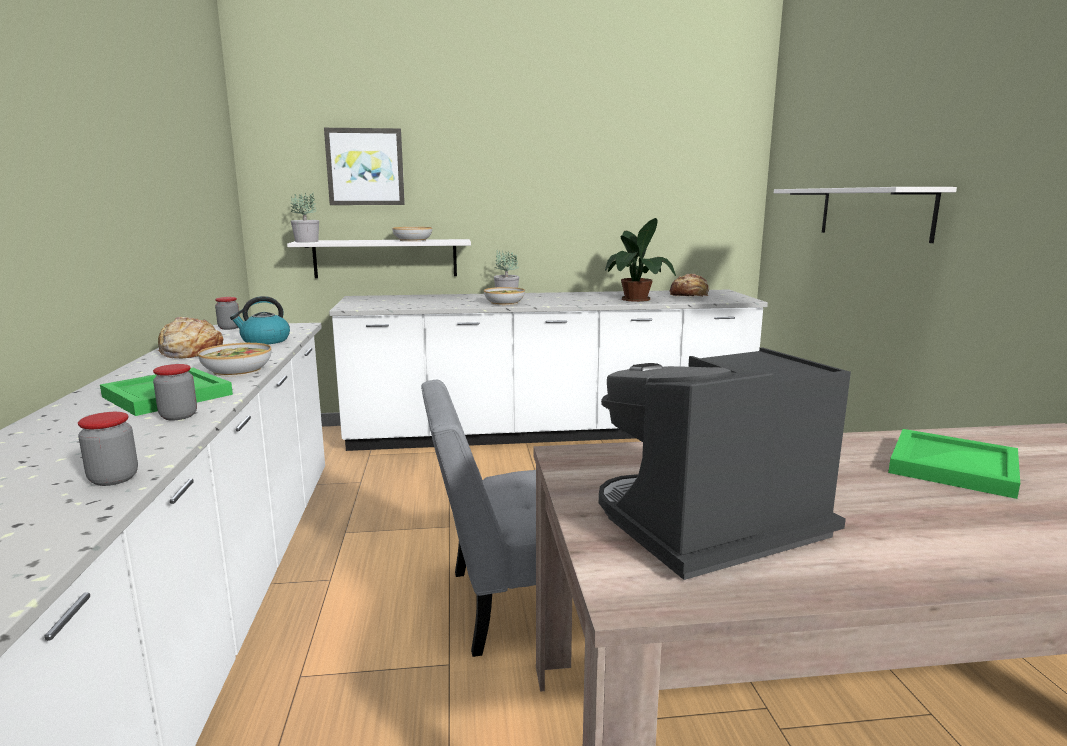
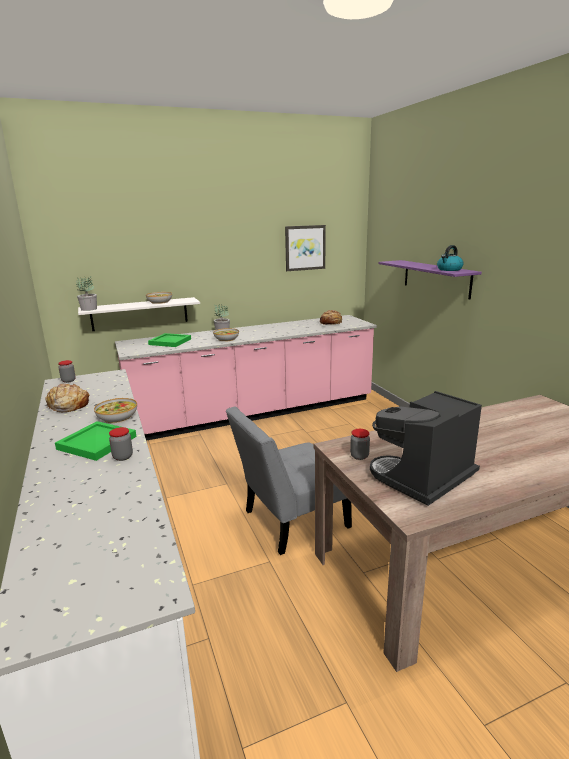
camera: 15 degrees left, 5 degrees up
(113, 479) = (138, 503): jar -> jar (359, 456)
(264, 341) = (106, 390): kettle -> kettle (449, 269)
(365, 167) = (122, 255): picture -> picture (305, 248)
(549, 433) = (254, 413): white counter -> pink counter
(636, 299) = (303, 329): potted plant -> none
(874, 212) = (436, 278): white shelf -> purple shelf
(955, 467) = (505, 427): green tray -> green tray (171, 341)

